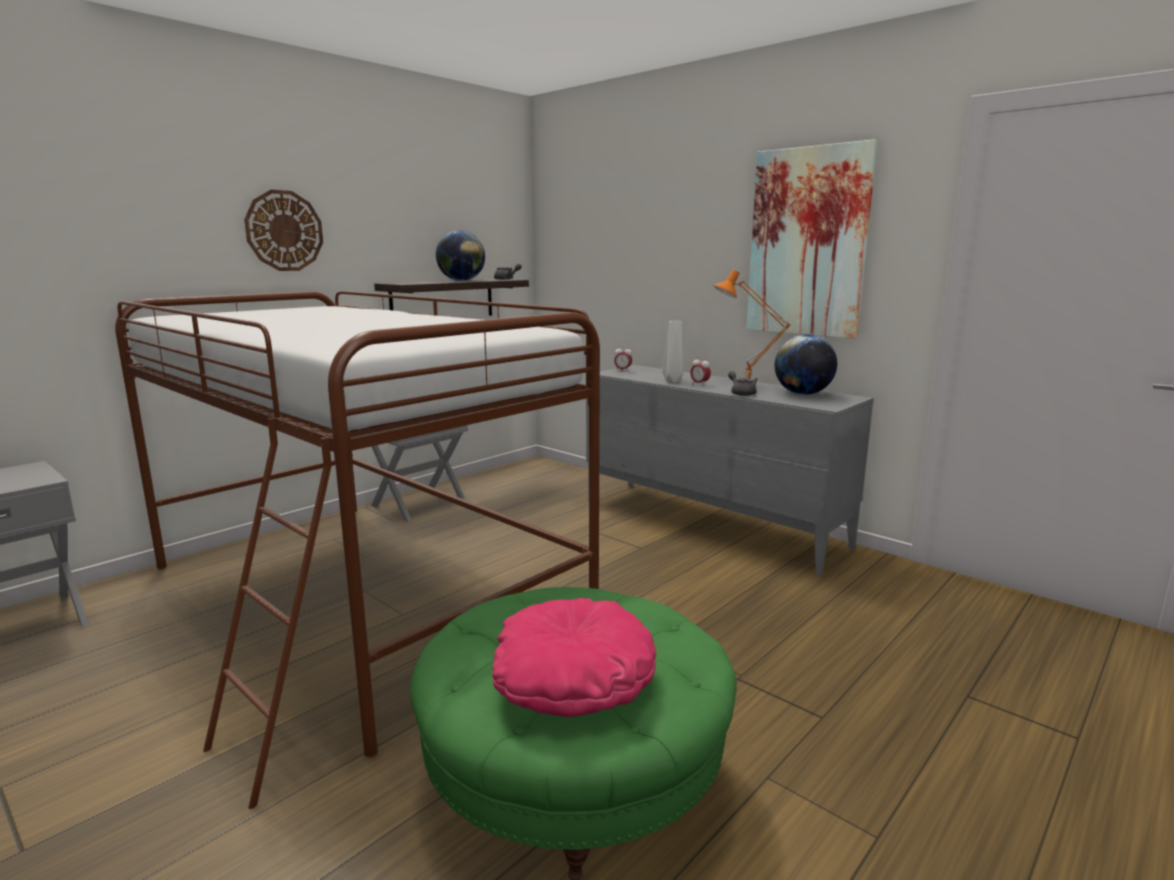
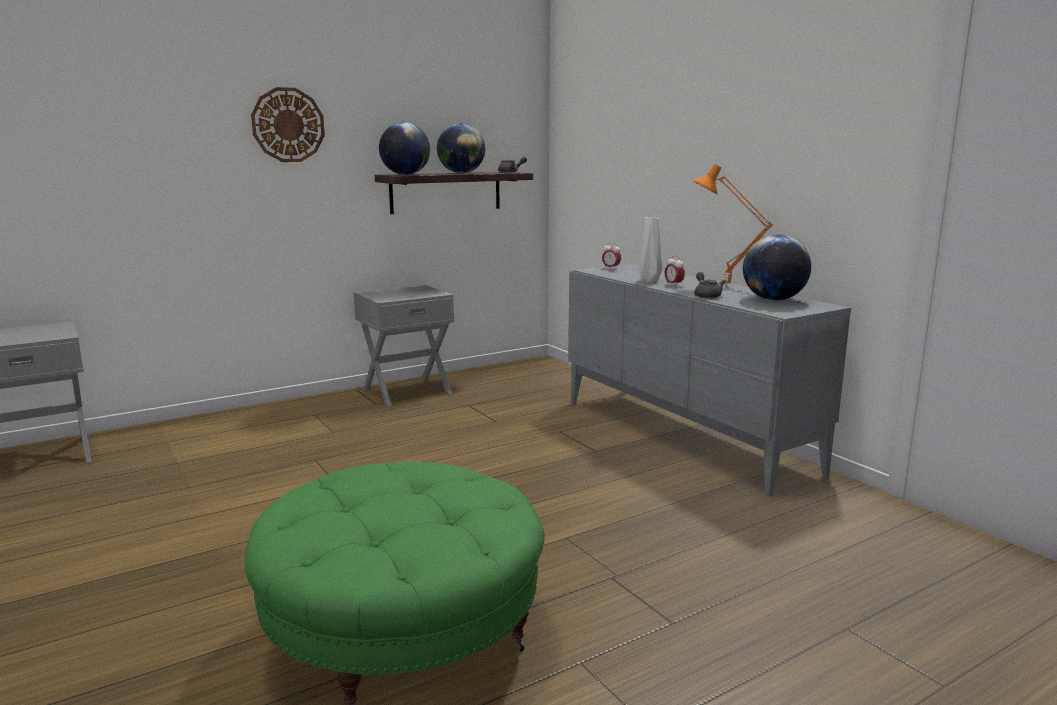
camera: 15 degrees right, 0 degrees up
(358, 598) = (307, 465): brown bed -> none
(410, 283) = (405, 174): none -> globe
(576, 678) = (378, 531): pink pillow -> none
(807, 243) = (793, 135): picture -> none

